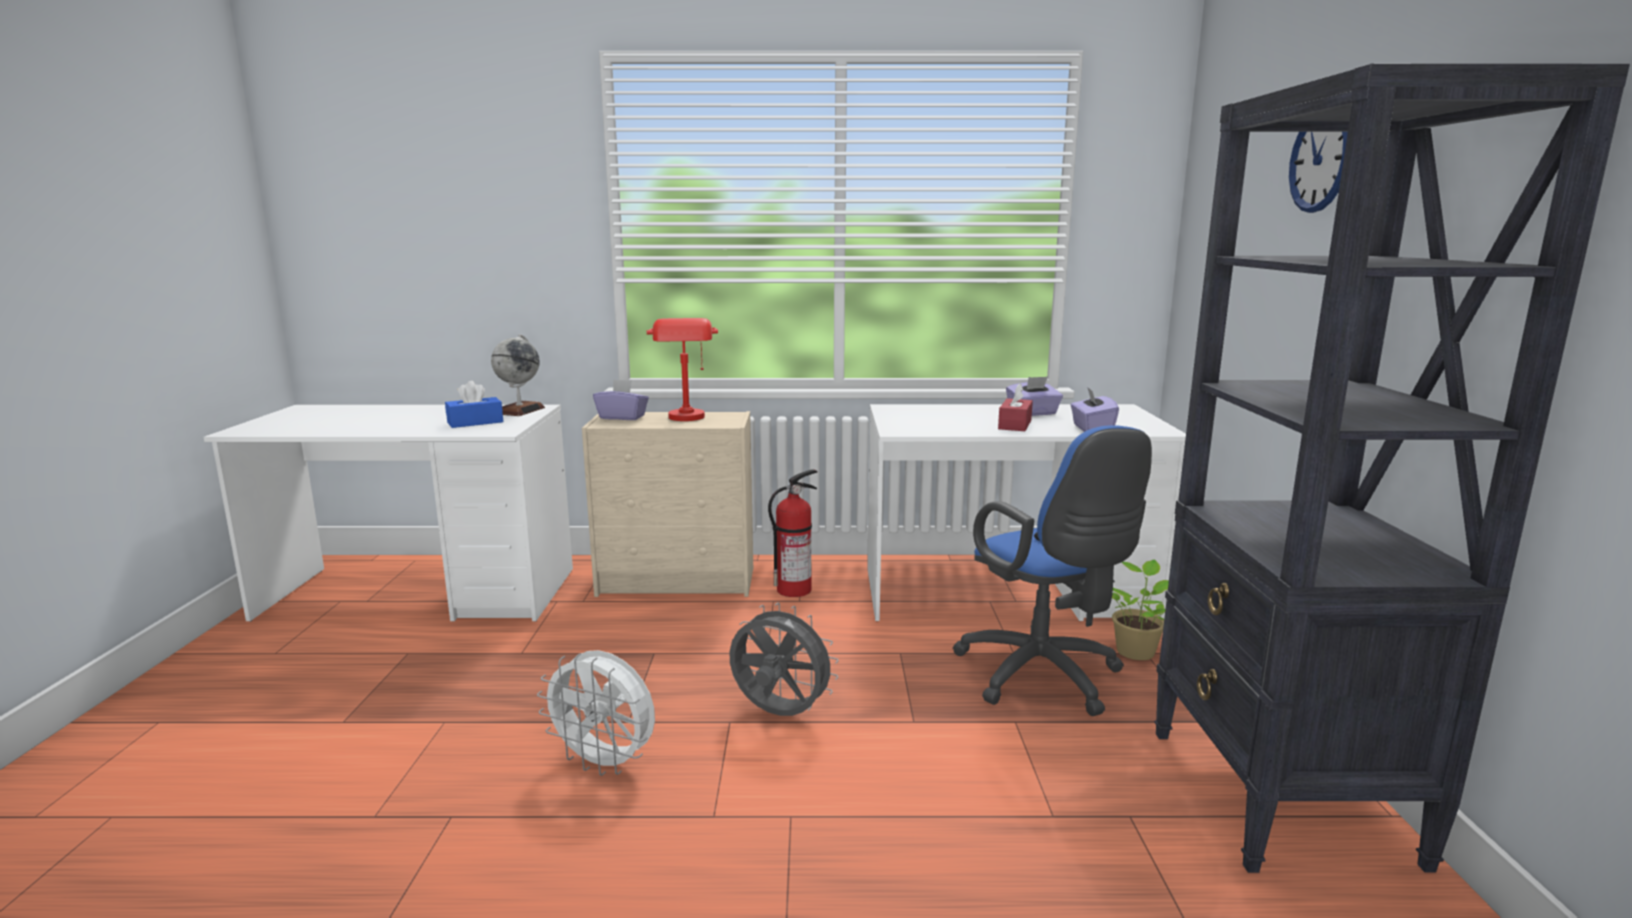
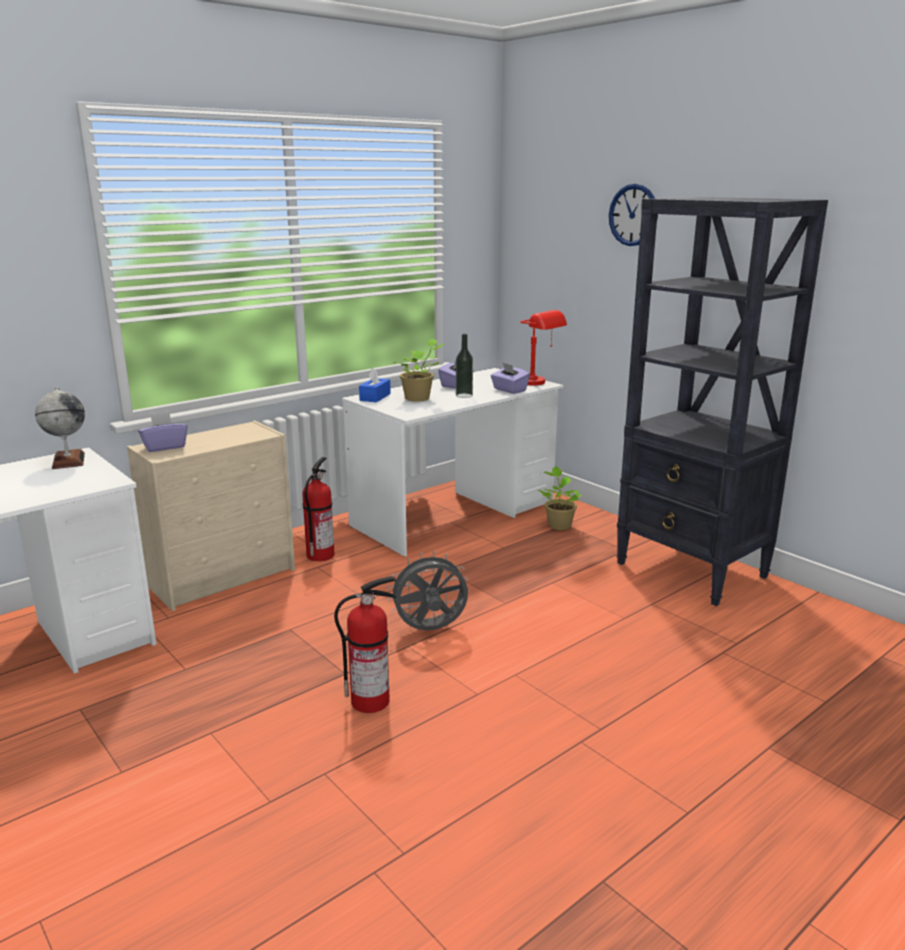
camera: 40 degrees left, 5 degrees up
(475, 422) = (57, 480): blue tissue box -> blue tissue box (375, 397)
(605, 763) = (371, 700): white fan -> fire extinguisher
(687, 420) = (224, 437): red table lamp -> red table lamp (540, 383)
(951, 418) = (419, 398): none -> potted plant
(1015, 425) = (464, 395): red tissue box -> bottle
(1044, 678) = (536, 555): blue office chair -> none

